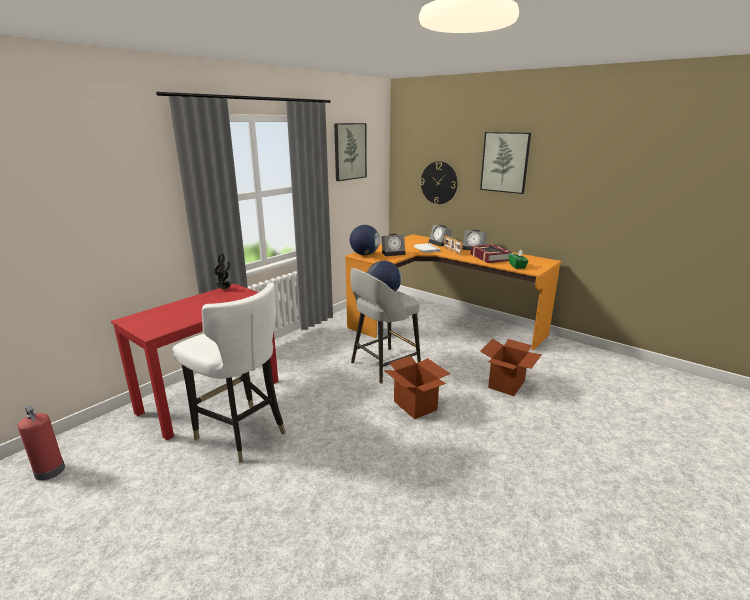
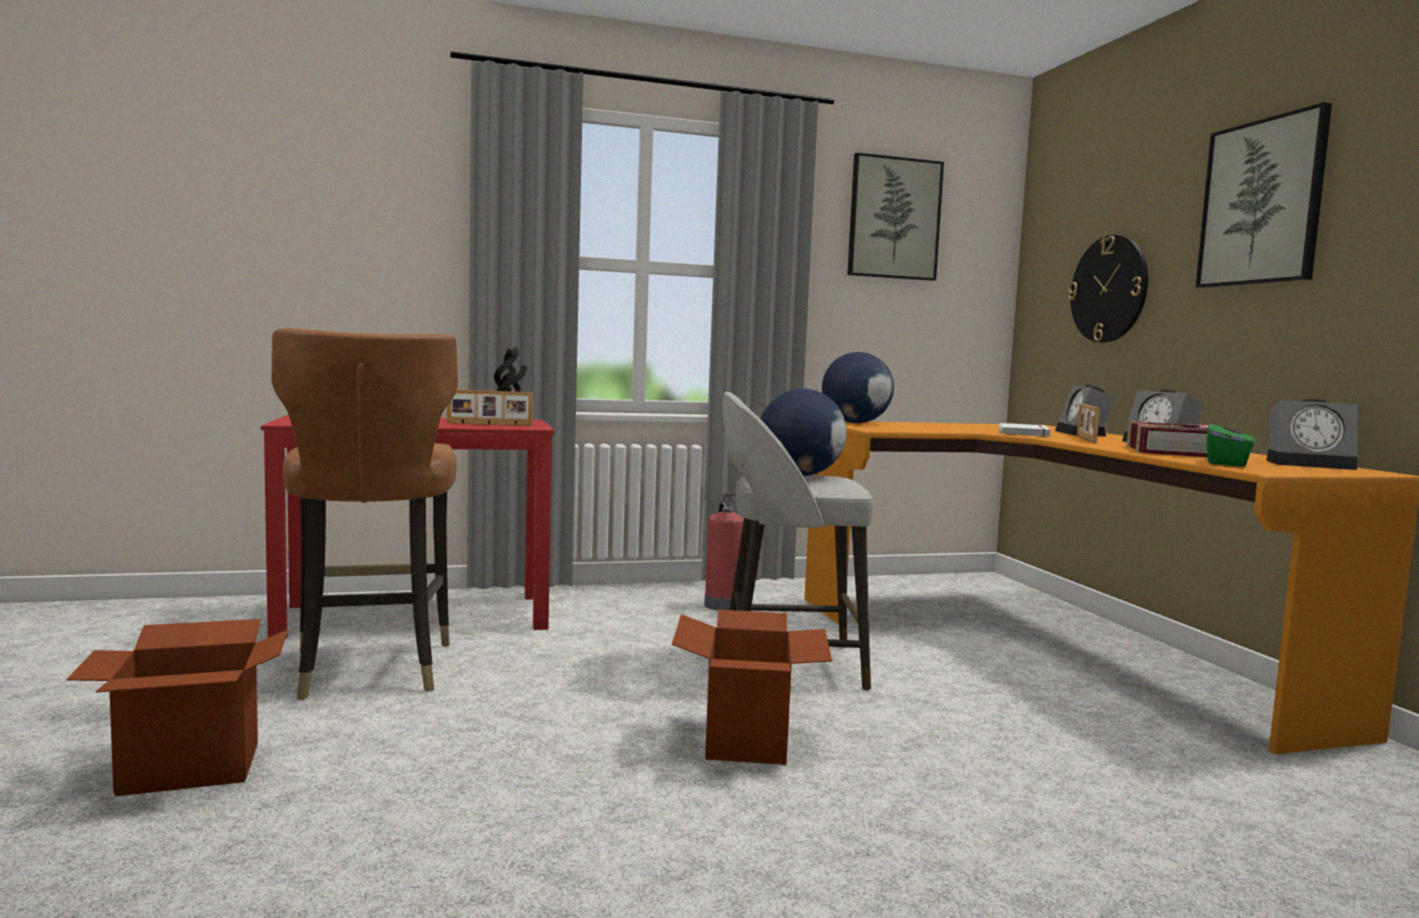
camera: 35 degrees right, 15 degrees down
(49, 470) = (101, 624): fire extinguisher -> fire extinguisher (722, 605)
(234, 300) = (489, 424): none -> picture frame
(241, 433) = (371, 668): white chair -> brown chair
(394, 253) = (926, 428): alarm clock -> alarm clock (1311, 464)
(506, 384) = (1068, 787): cardboard box -> cardboard box (189, 769)

